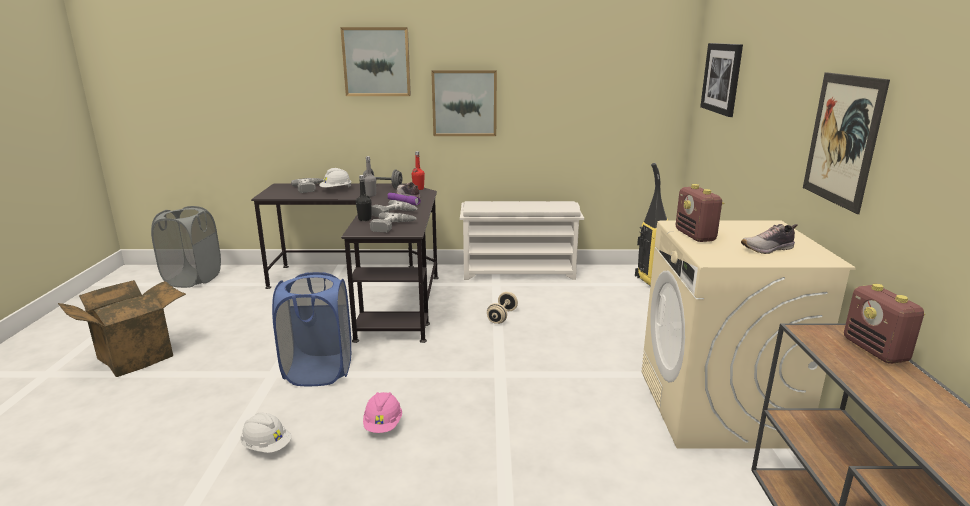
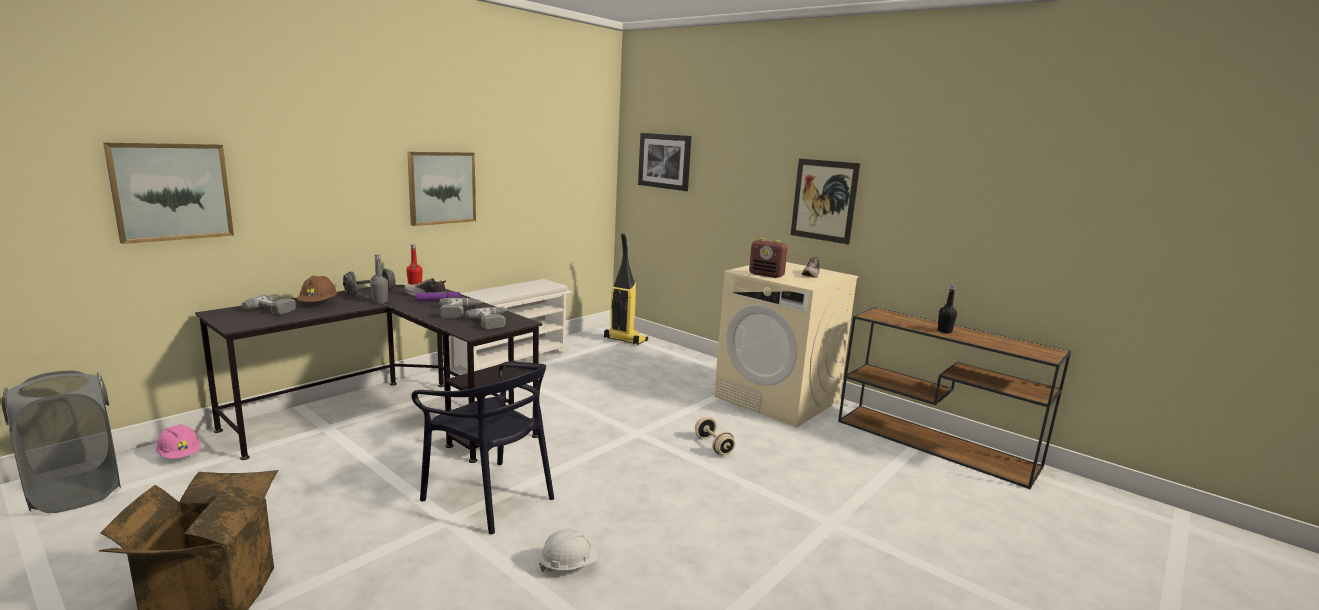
camera: 50 degrees left, 5 degrees down
(318, 371) = (490, 497): blue laundry basket -> black chair
(336, 190) = (318, 303): white hard hat -> brown hard hat
(364, 219) = (445, 322): black bottle -> black bottle (944, 331)
(376, 62) = (343, 141): picture -> picture (172, 191)
(383, 425) = (626, 501): pink hard hat -> pink hard hat (180, 455)
(502, 316) = (562, 395): beige dumbbell -> beige dumbbell (713, 446)
(875, 350) = (902, 316): radio -> none

